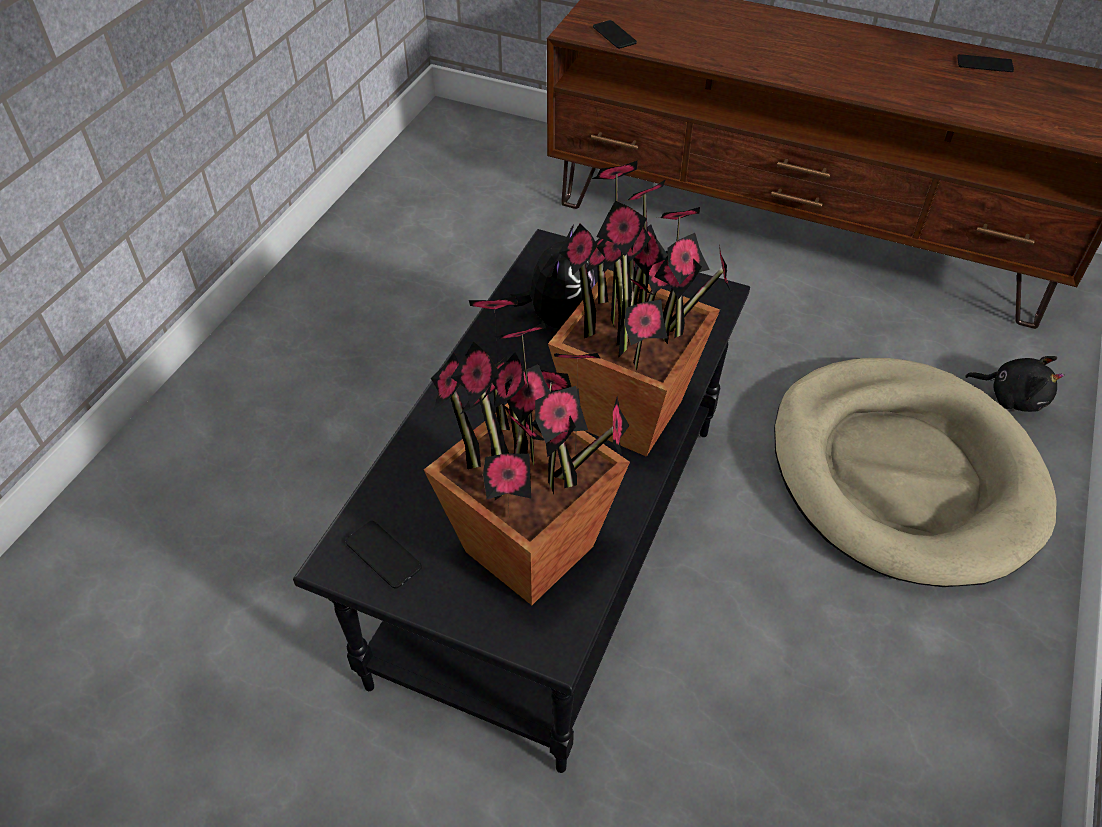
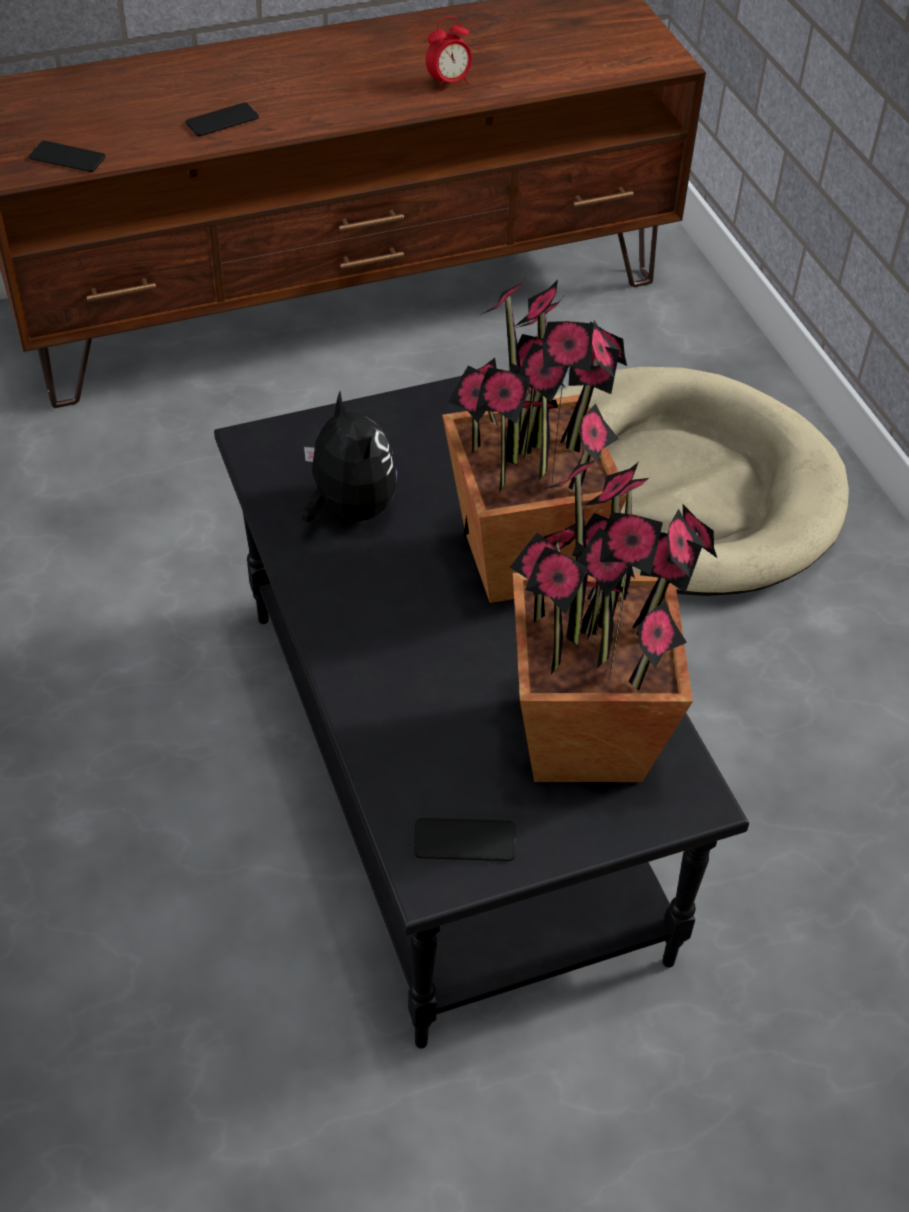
camera: 45 degrees left, 0 degrees up
(915, 90) = (449, 83): none -> alarm clock
(984, 64) = (479, 25): phone -> phone (222, 120)
(1012, 396) = (692, 361): black plush toy -> none

